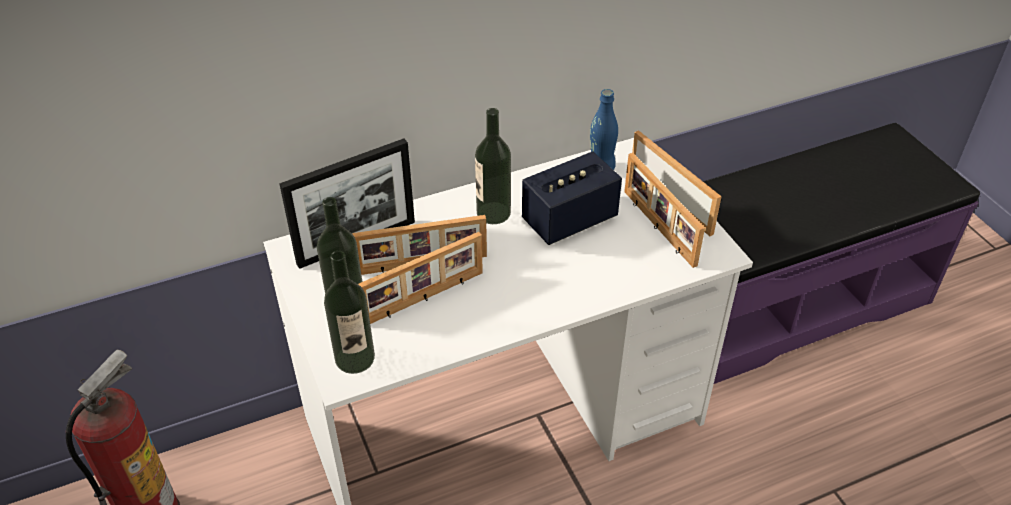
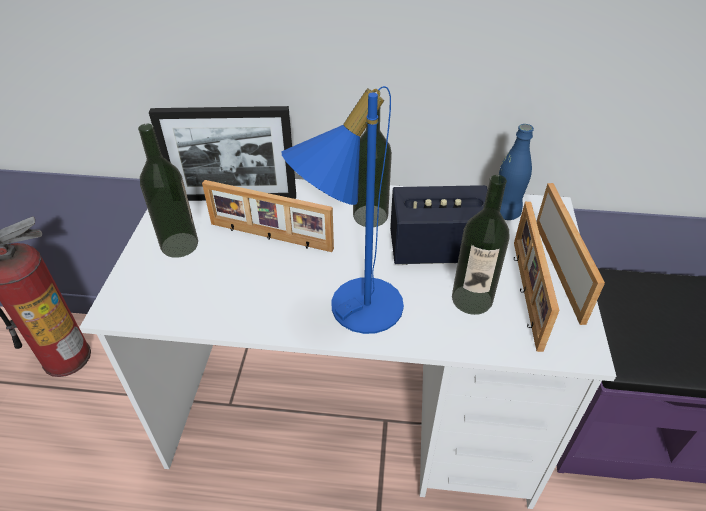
camera: 30 degrees right, 0 degrees up
(355, 358) = (141, 295): bottle -> bottle (472, 299)
(425, 298) = (246, 267): picture frame -> none
(539, 292) = (352, 307): none -> blue table lamp

